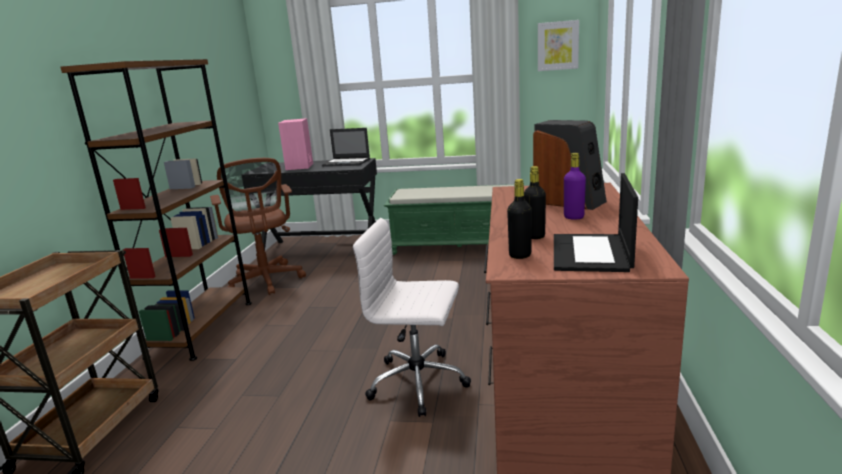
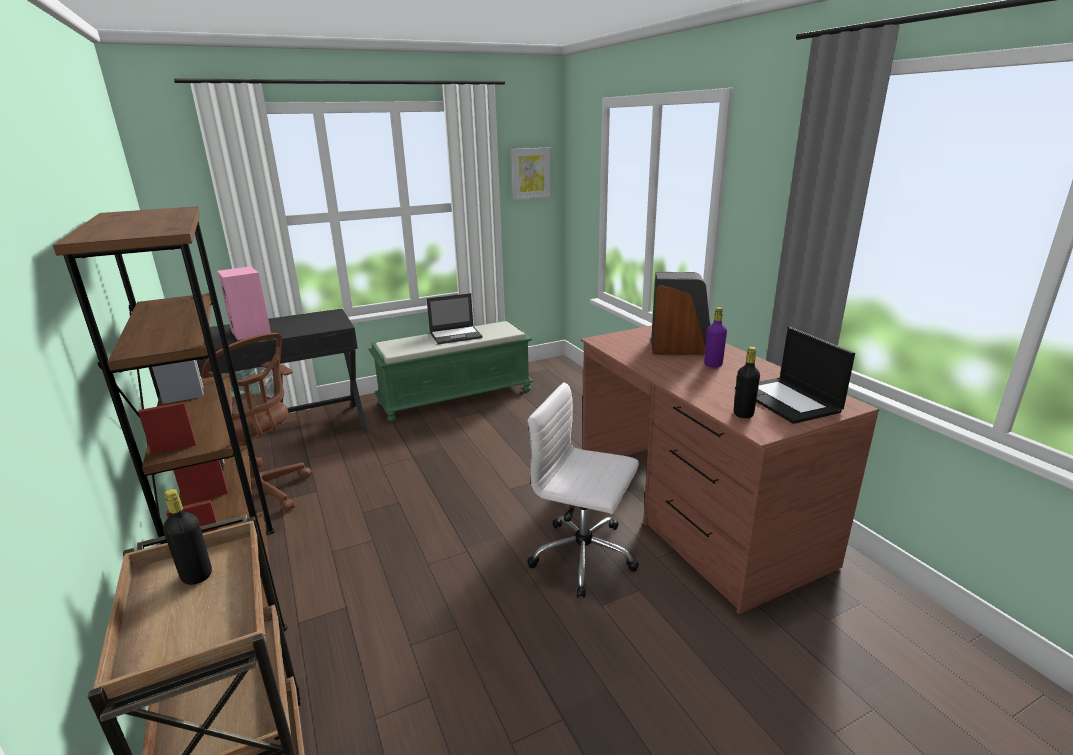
camera: 35 degrees left, 5 degrees up
(347, 162) = (315, 319): laptop -> laptop (456, 335)
(419, 382) = (585, 556): white office chair -> white office chair turned 45 degrees clockwise
(534, 236) = (719, 391): black bottle -> black bottle (197, 576)

